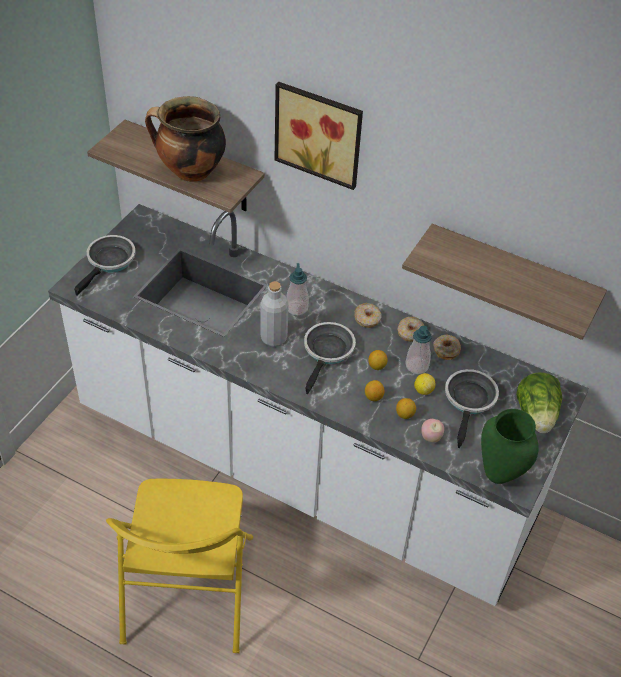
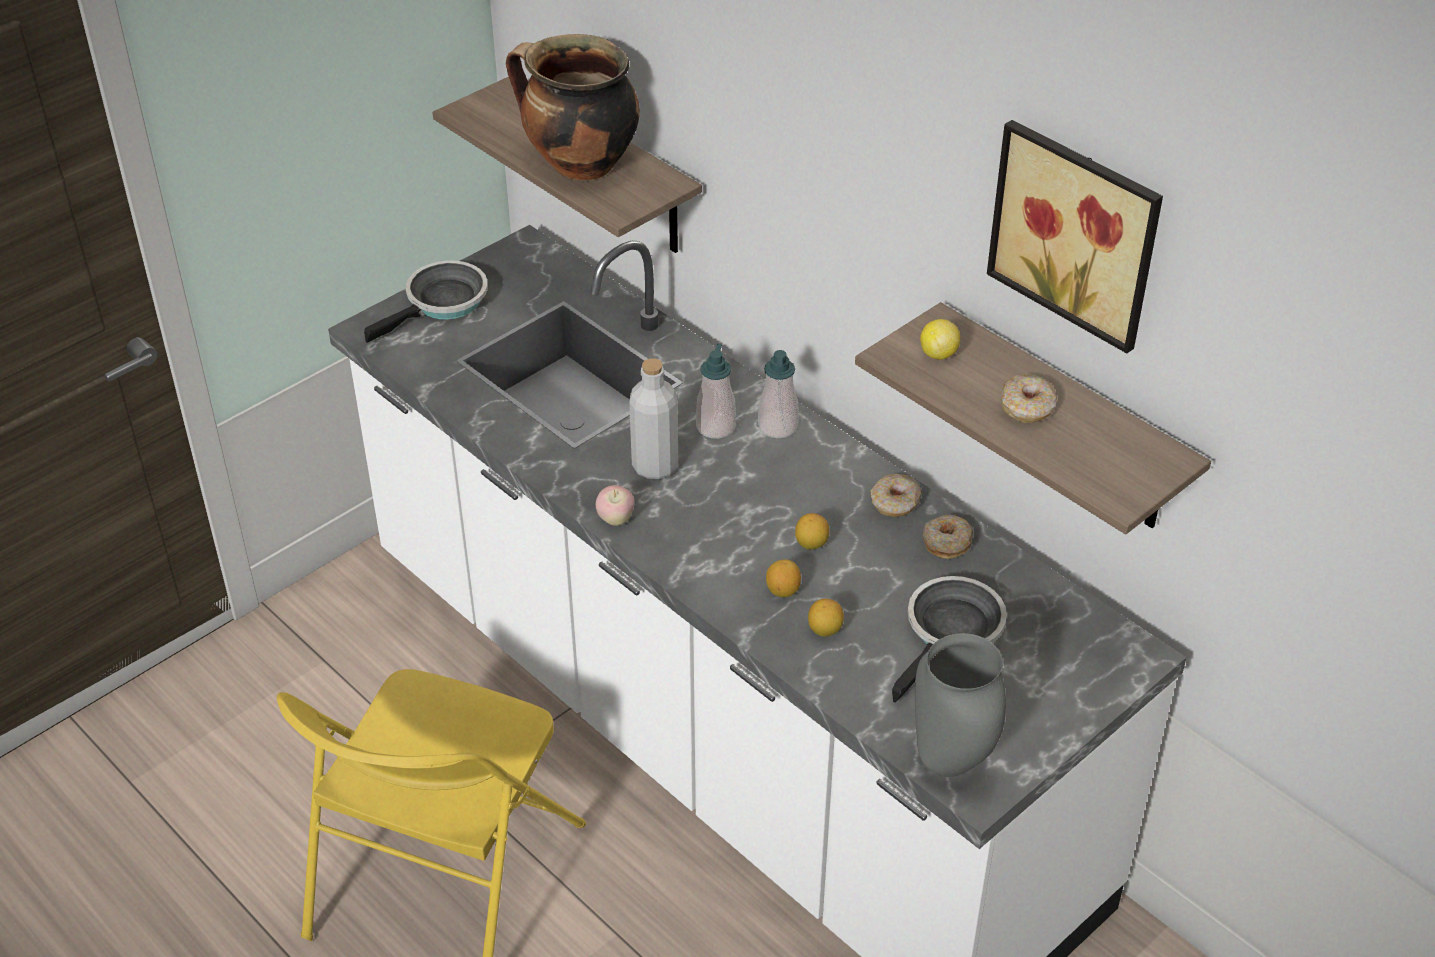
camera: 20 degrees right, 5 degrees down
(320, 133) = (777, 118): picture -> picture (1078, 231)
(328, 352) = (736, 506): frying pan -> none
(367, 319) = (829, 467): donut -> donut (1027, 407)
(417, 366) = (882, 557): soap dispenser -> soap dispenser (778, 427)
(423, 390) = (876, 598): lemon -> lemon (938, 354)
(431, 438) = (854, 676): apple -> apple (615, 520)
(500, 474) = (953, 762): green vase -> grey vase
(536, 415) = (1065, 681): lettuce -> none

